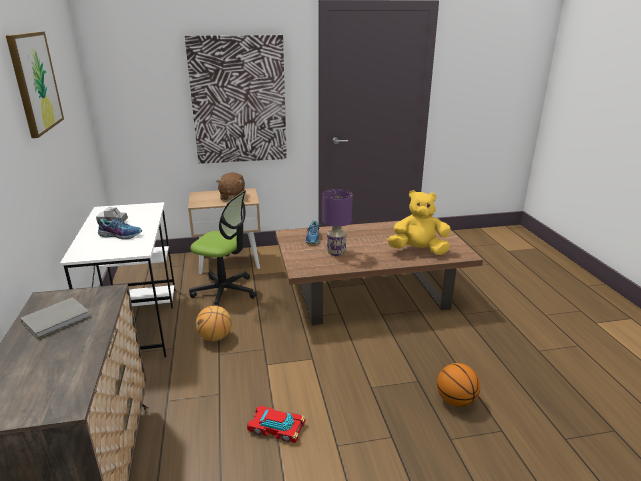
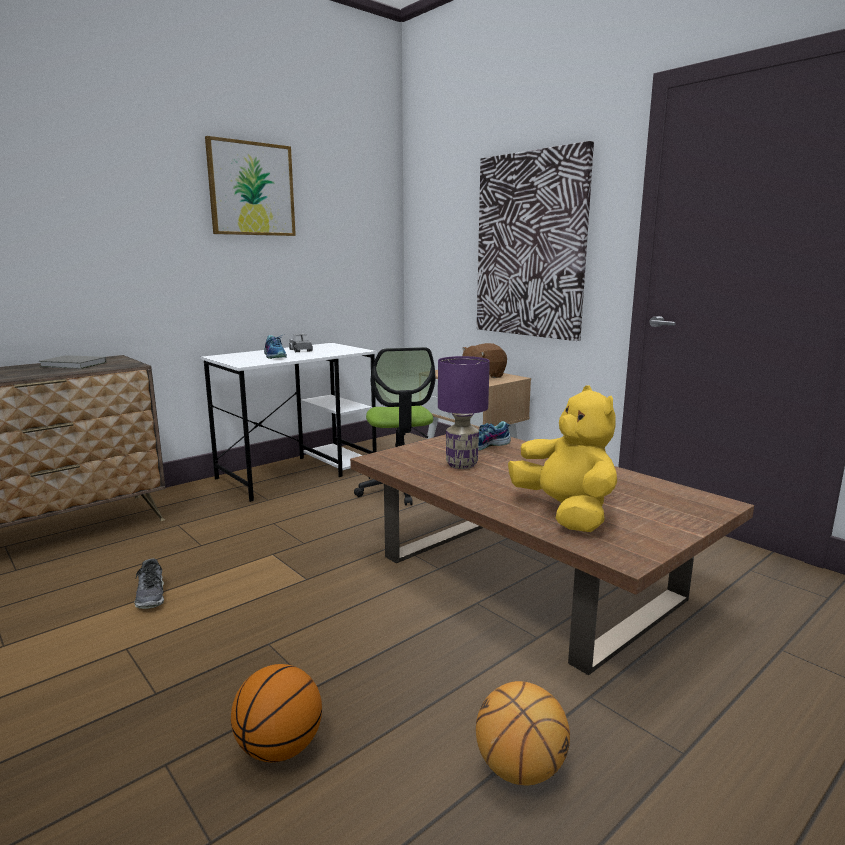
camera: 60 degrees right, 10 degrees down
(215, 337) = (303, 511): basketball -> basketball (520, 769)
(276, 427) = (151, 595): toy car -> shoe

